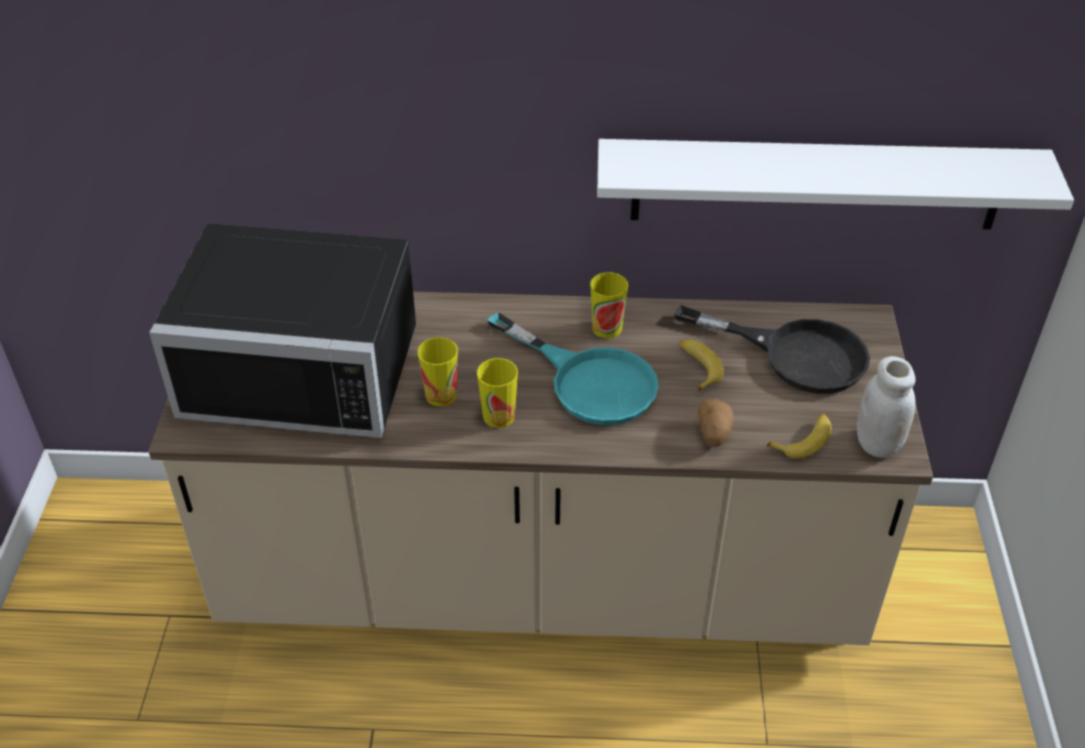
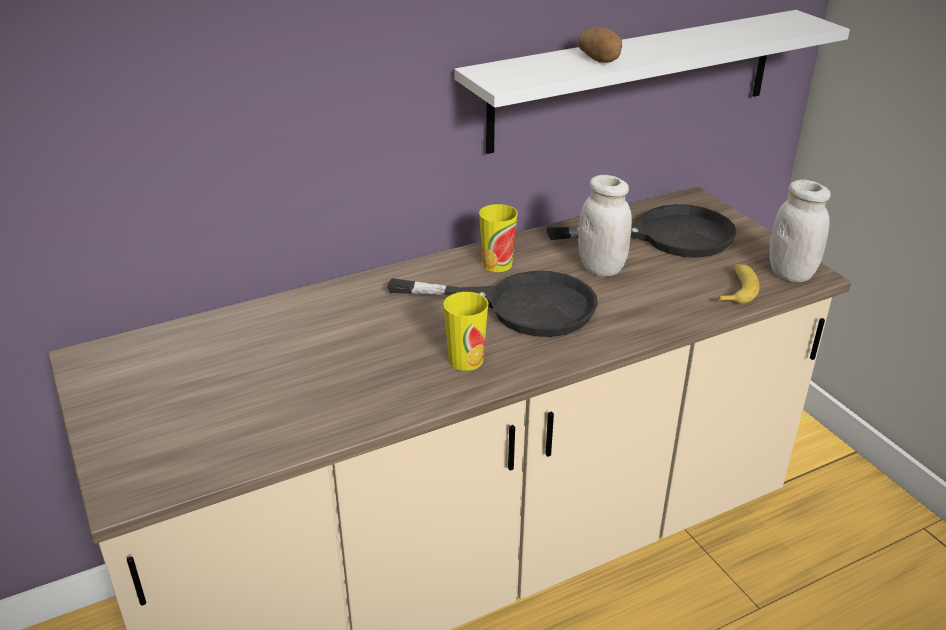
camera: 30 degrees left, 10 degrees down
(307, 363) = (224, 382): black microwave -> none
(441, 395) = (393, 362): cup -> none
(589, 381) = (520, 306): turquoise frying pan -> black frying pan
(697, 368) = (601, 268): banana -> white jar
(713, 434) = (664, 309): potato -> potato (600, 60)

